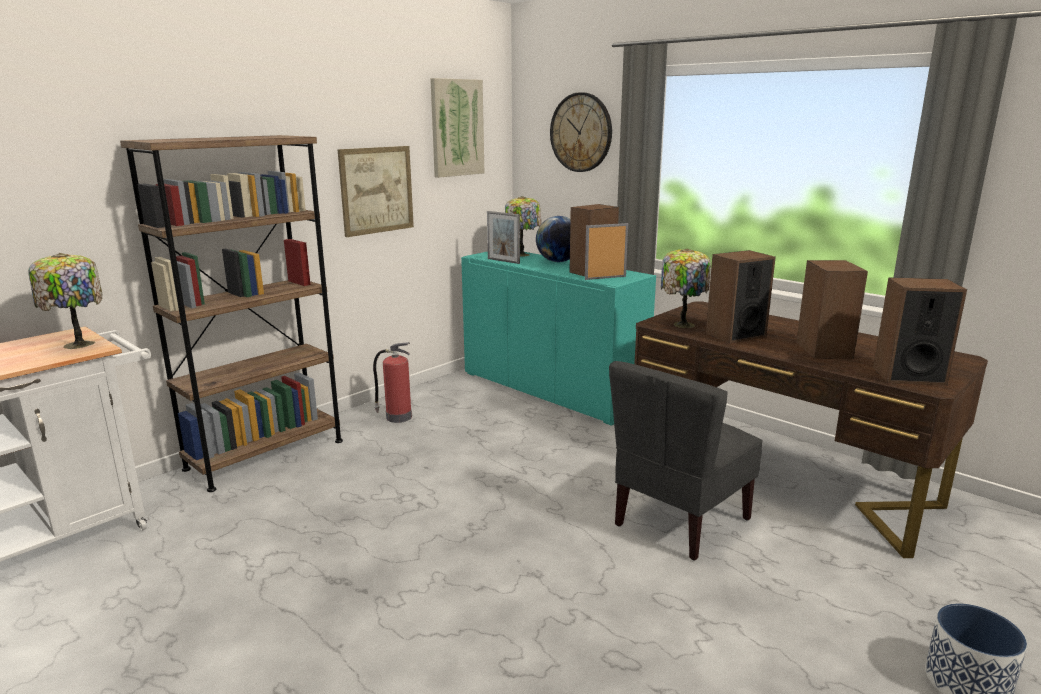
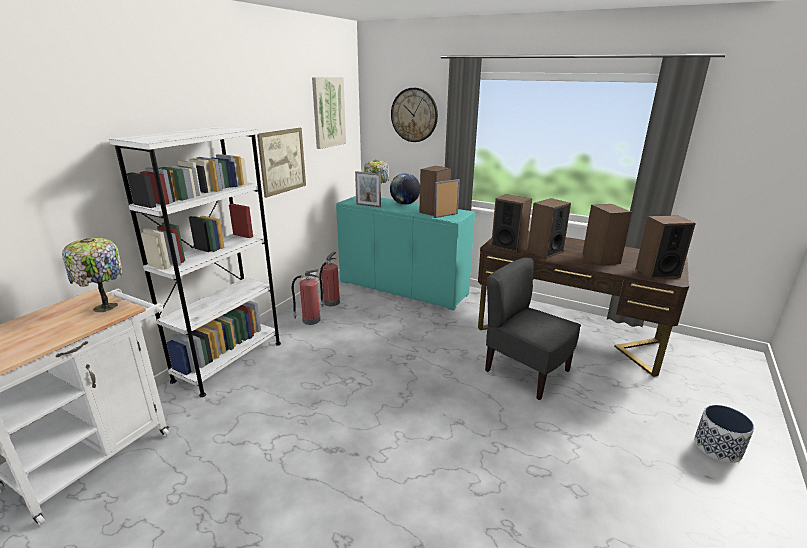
camera: 15 degrees left, 5 degrees up
(265, 455) = (229, 361): brown bookcase -> white bookcase
(437, 398) = (331, 303): none -> fire extinguisher
(679, 521) = (526, 372): grey chair -> grey chair turned 105 degrees clockwise
(682, 324) = (508, 246): table lamp -> speaker

